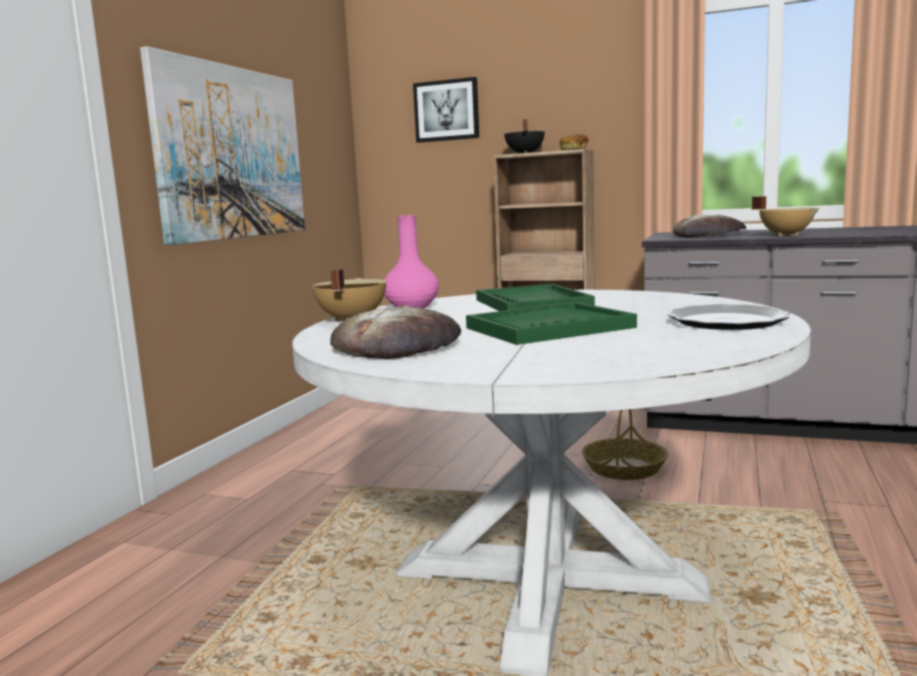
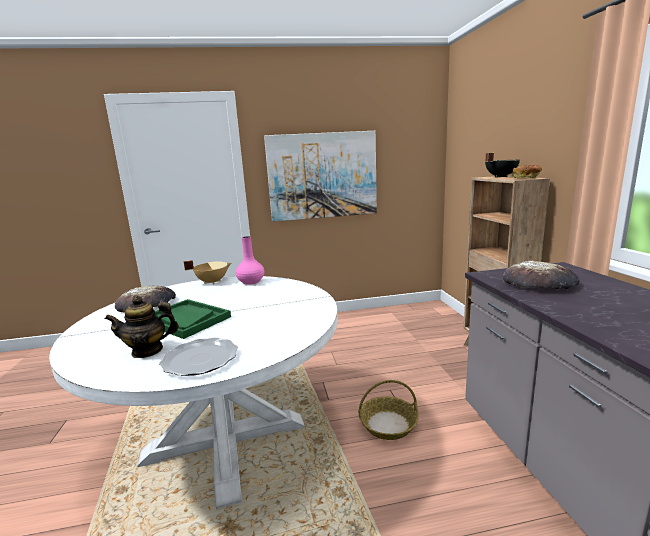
camera: 60 degrees right, 5 degrees up
(446, 110) = (481, 138): picture -> none
(532, 303) = (268, 300): green tray -> none
(663, 338) = (147, 351): none -> teapot
(786, 235) = (568, 310): beige cooking pot -> none

